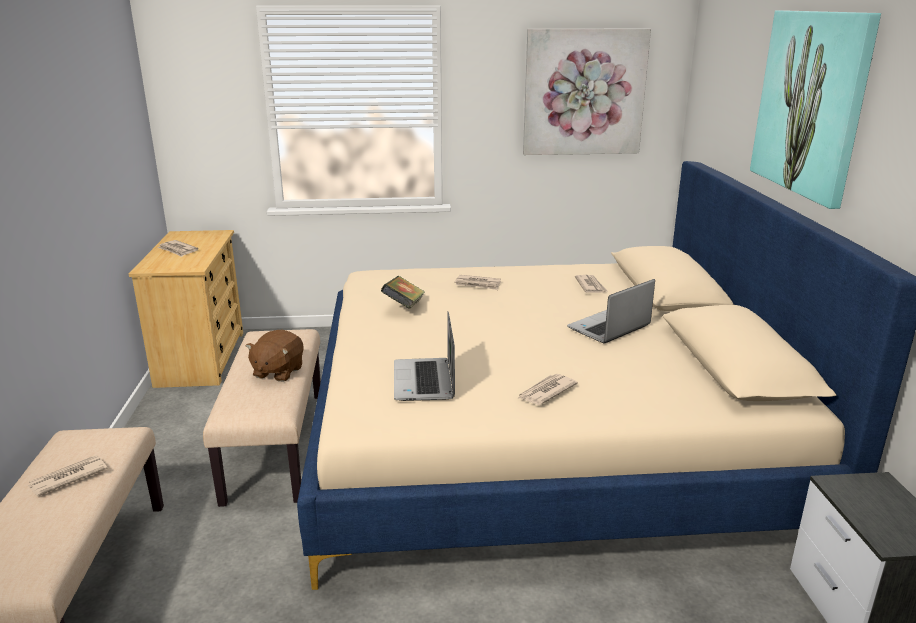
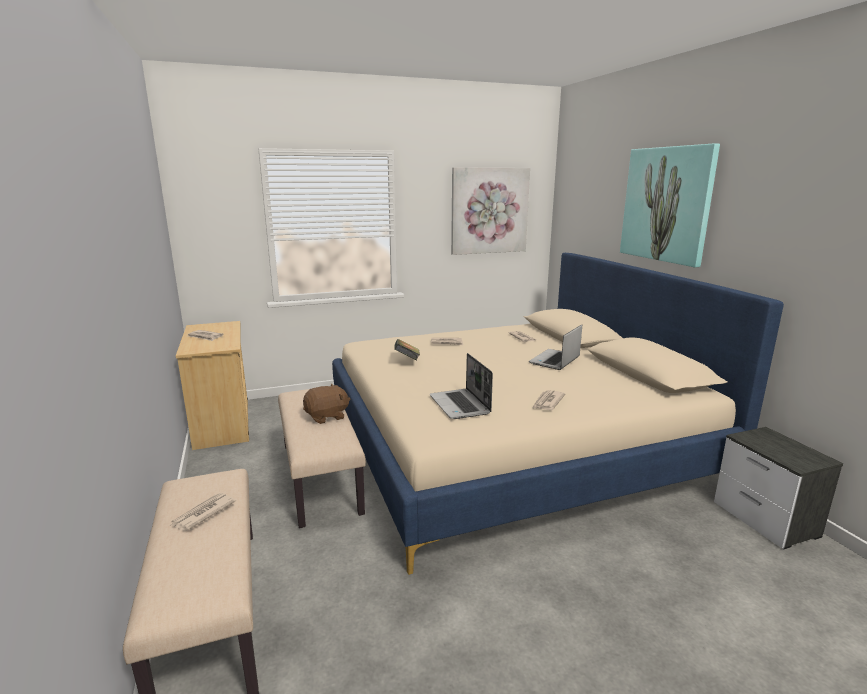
camera: 15 degrees left, 5 degrees down
(277, 372) = (327, 416): brown plush toy -> brown plush toy turned 120 degrees counterclockwise

